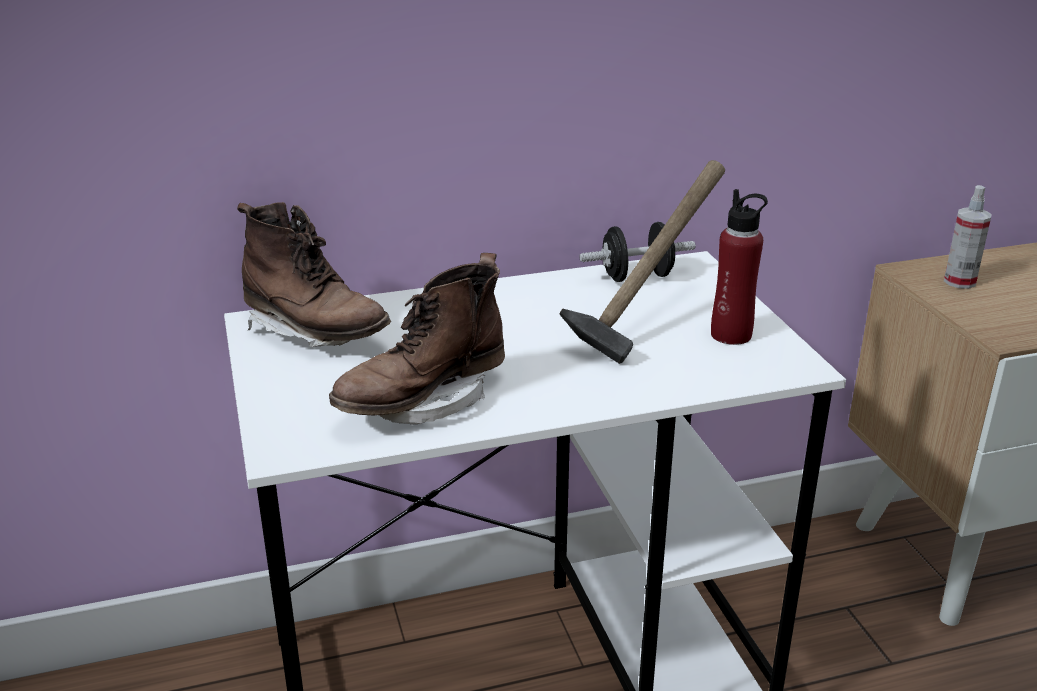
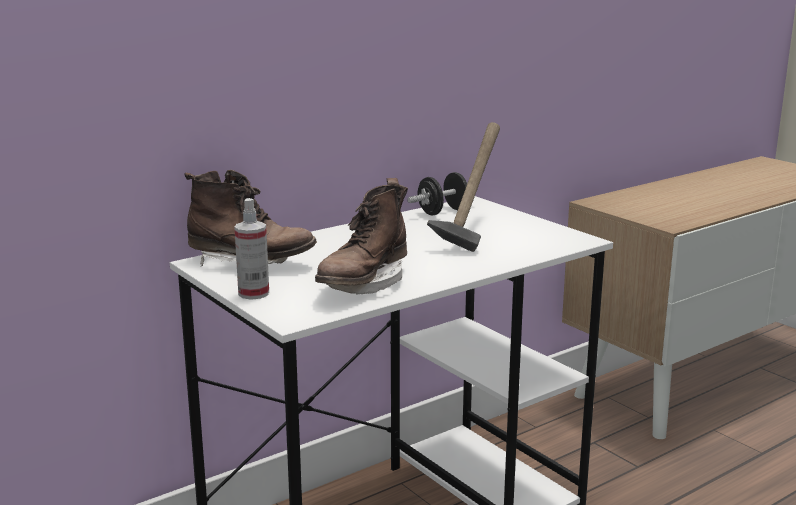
camera: 20 degrees left, 10 degrees down
(731, 335) = (528, 231): red bottle -> none
(959, 281) = (625, 204): spray bottle -> spray bottle (253, 293)

